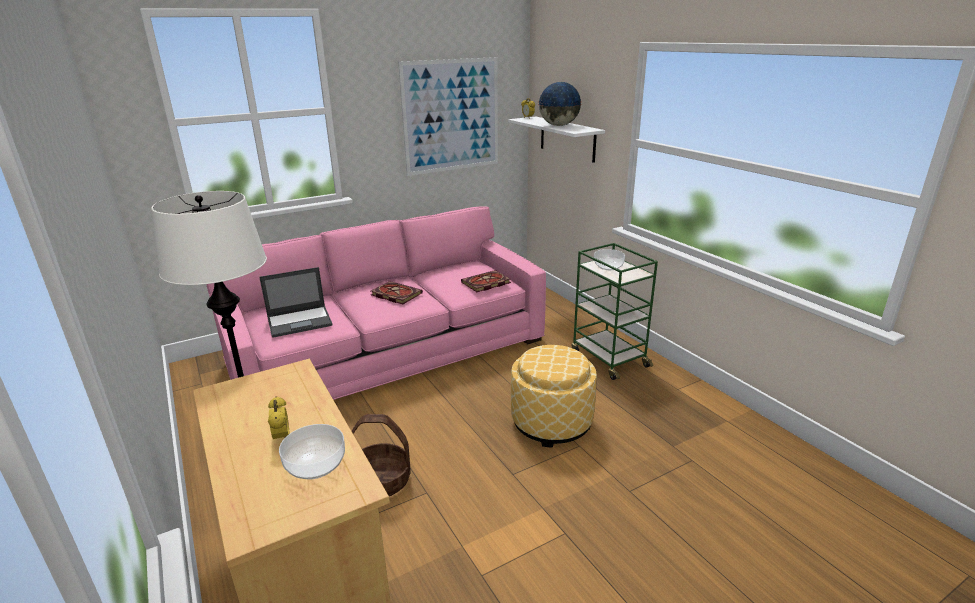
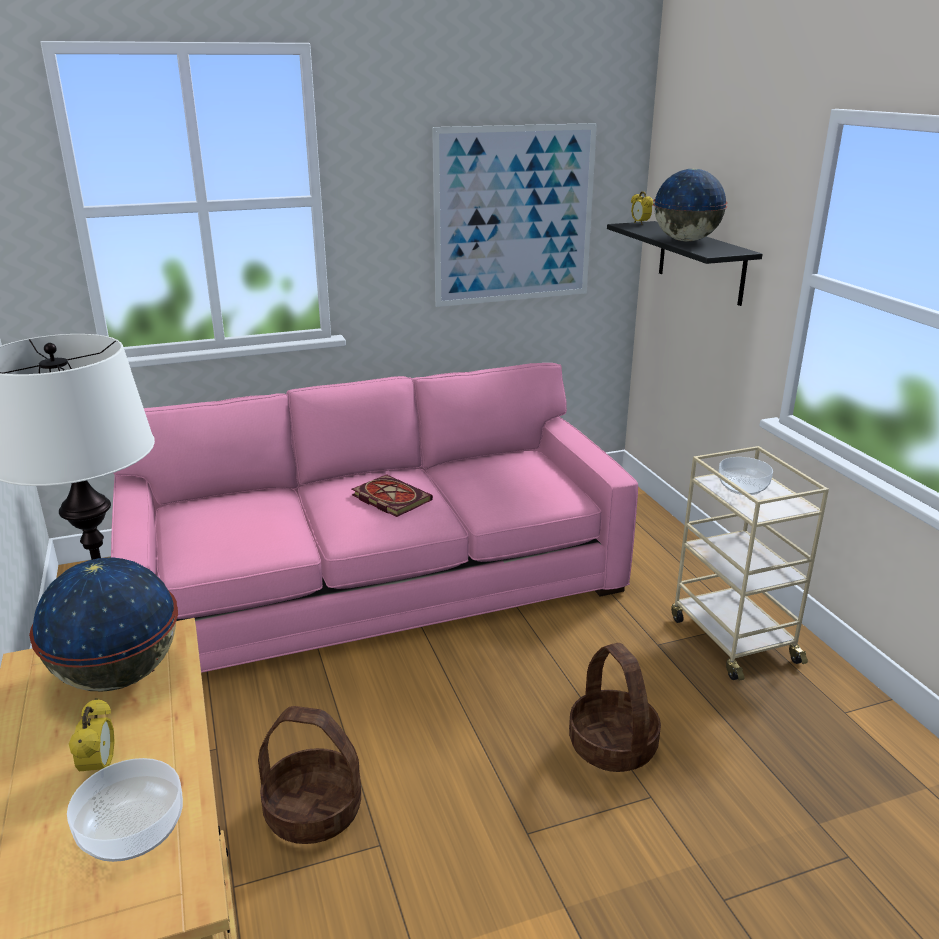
camera: 10 degrees right, 0 degrees up
(273, 392) = (118, 675): none -> globe
(300, 321) = (235, 530): laptop -> none
(485, 283) = (537, 493): book -> none
(551, 422) = (611, 745): ottoman -> basket
(567, 139) = (701, 262): white shelf -> black shelf
(608, 358) = (732, 639): green cart -> beige cart

